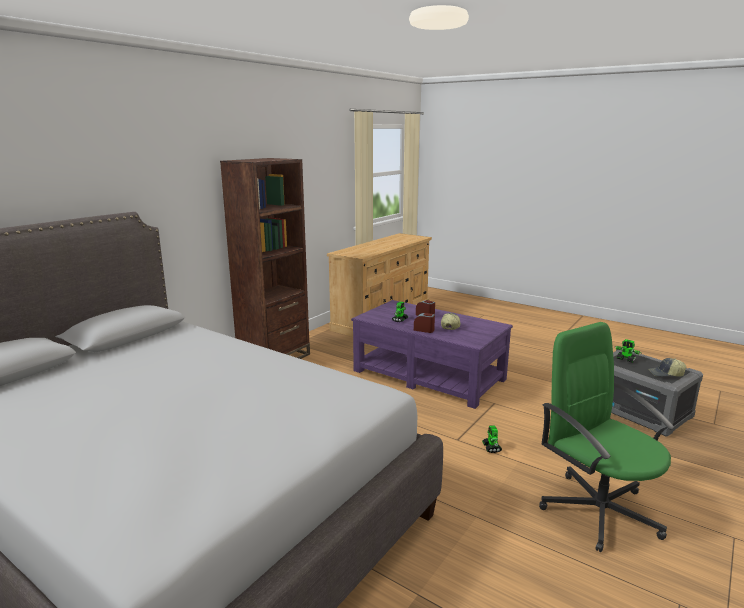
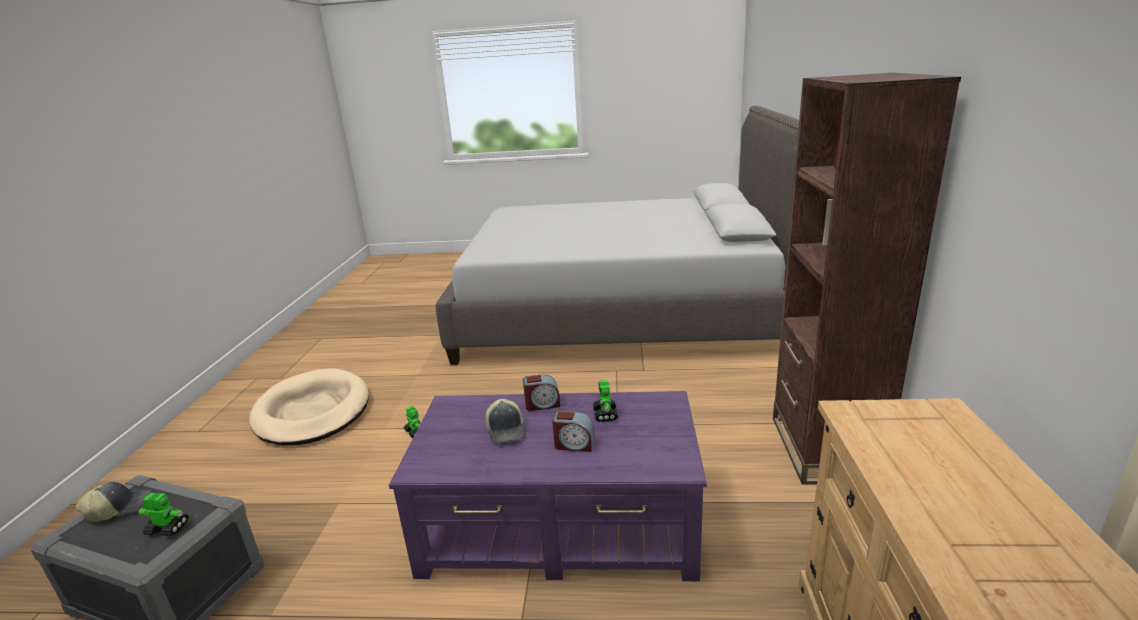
camera: 150 degrees right, 5 degrees up
(598, 510) = (312, 412): green office chair -> beige dog bed

